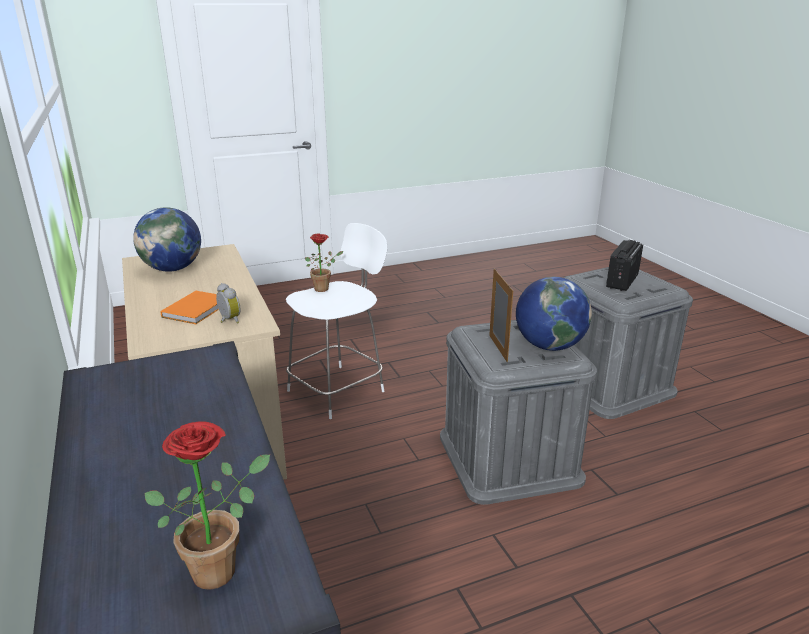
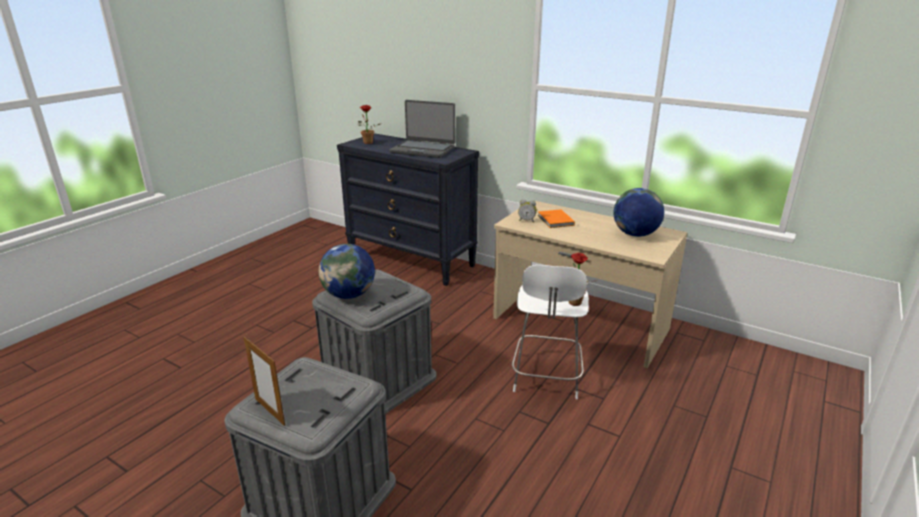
camera: 145 degrees right, 0 degrees up
(158, 425) = (423, 150): none -> laptop
(498, 348) = (382, 283): picture frame -> picture frame (270, 411)
(622, 281) = (309, 396): radio -> none

